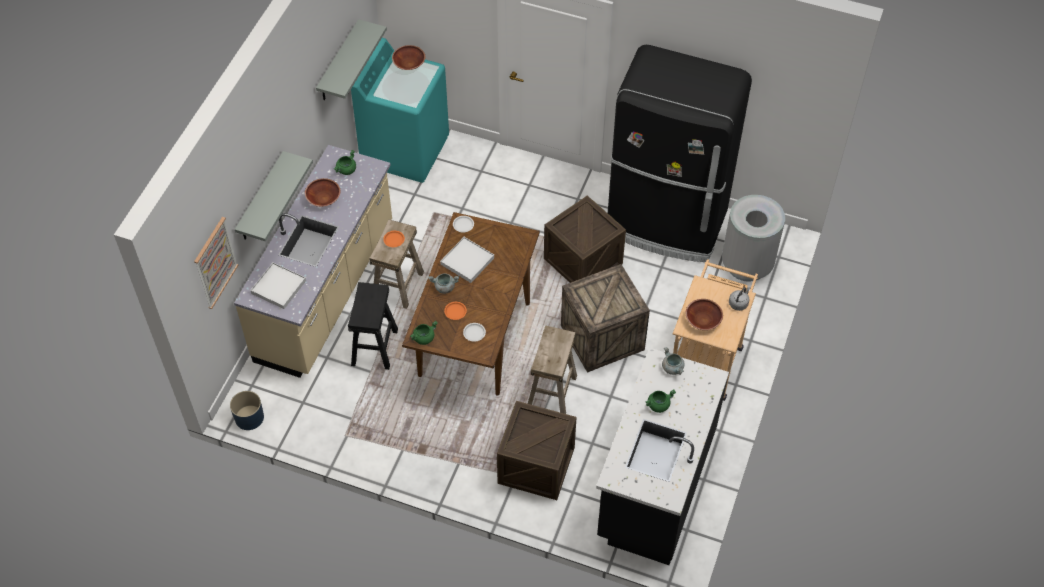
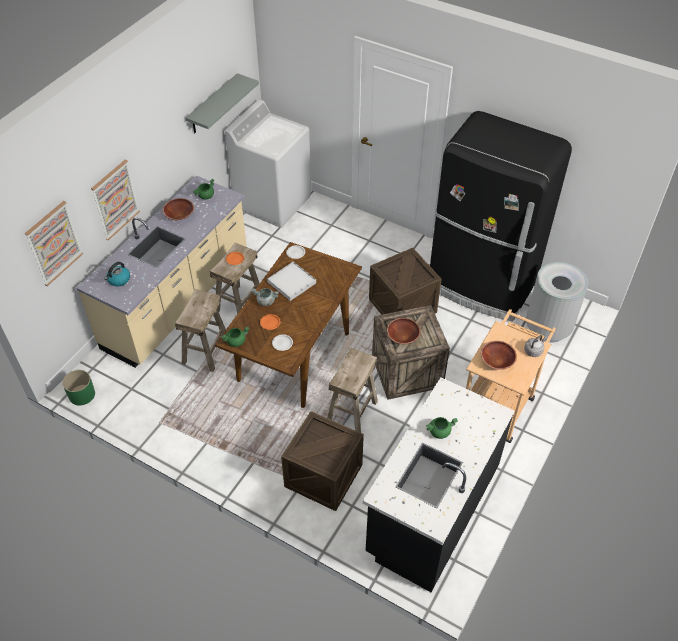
camera: 10 degrees right, 5 degrees down
(249, 417) = (82, 394): blue planter -> green planter
(261, 198) = (115, 199): grey shelf -> picture
(279, 287) = (119, 280): white tray -> kettle
(374, 347) = (205, 351): black stool -> beige stool
(405, 150) = (273, 202): turquoise washing machine -> white washing machine
(409, 64) = (279, 123): brown bowl -> brown bowl (403, 337)
(673, 368) = (460, 399): grey cooking pot -> none

